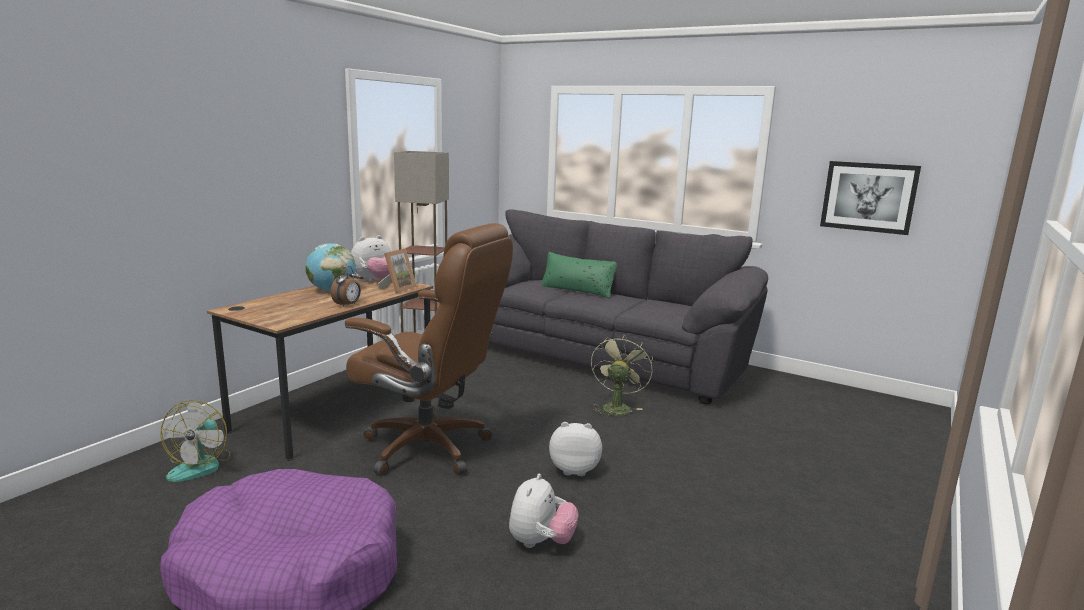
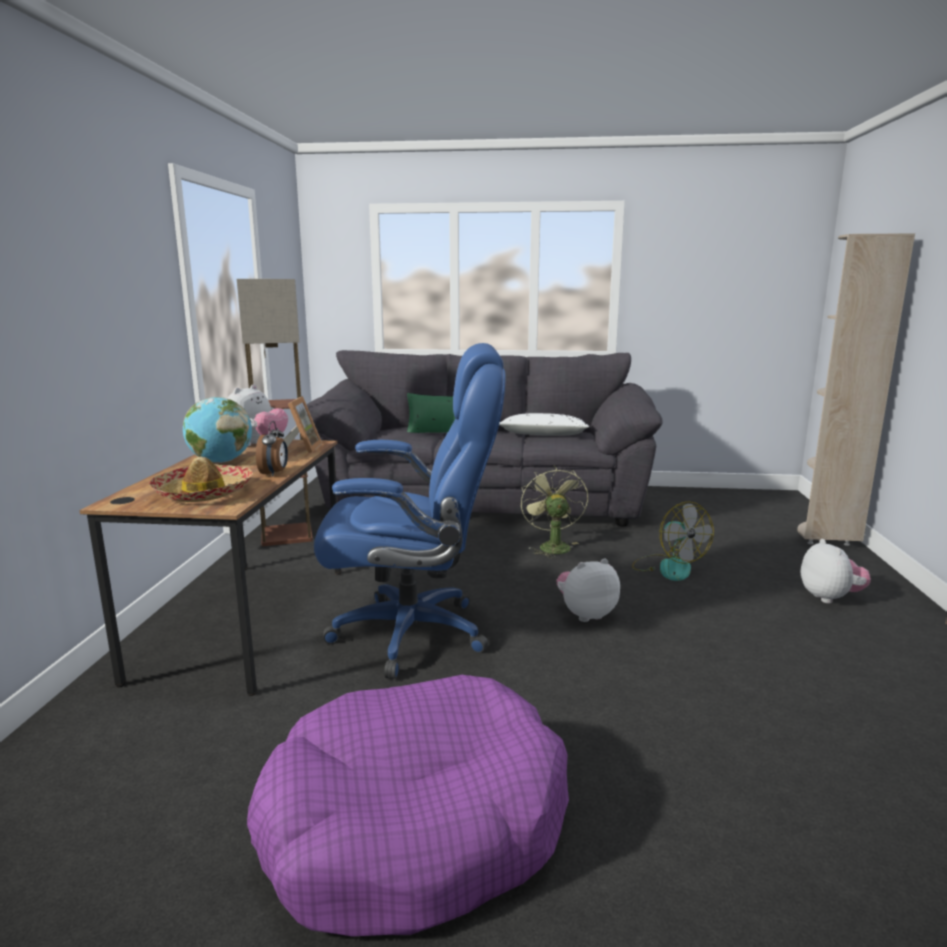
camera: 25 degrees left, 0 degrees up
(201, 465) = (128, 738): fan -> fan (668, 567)
(285, 312) = (204, 493): none -> hat
(429, 449) = (413, 634): brown office chair -> blue office chair
(541, 542) = (641, 694): plush toy -> plush toy (830, 598)
(652, 305) = (543, 435): none -> white pillow
(868, 197) = (718, 306): picture -> none
(909, 462) = (824, 538): none -> beige bookcase

